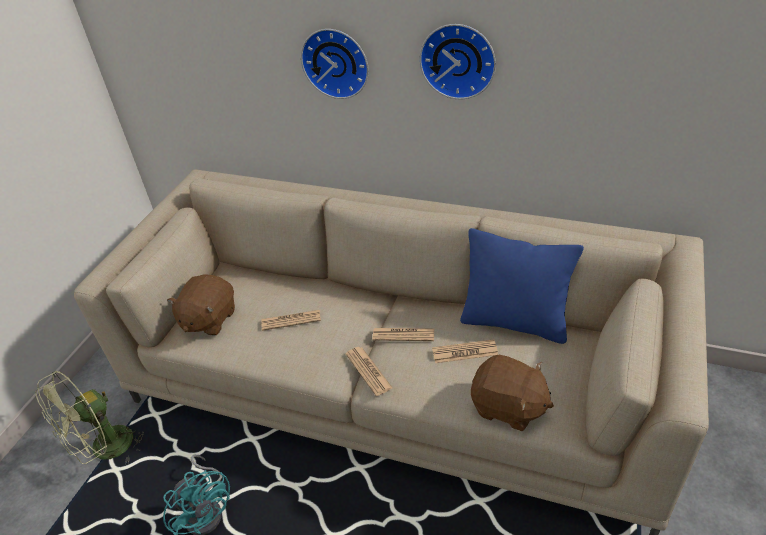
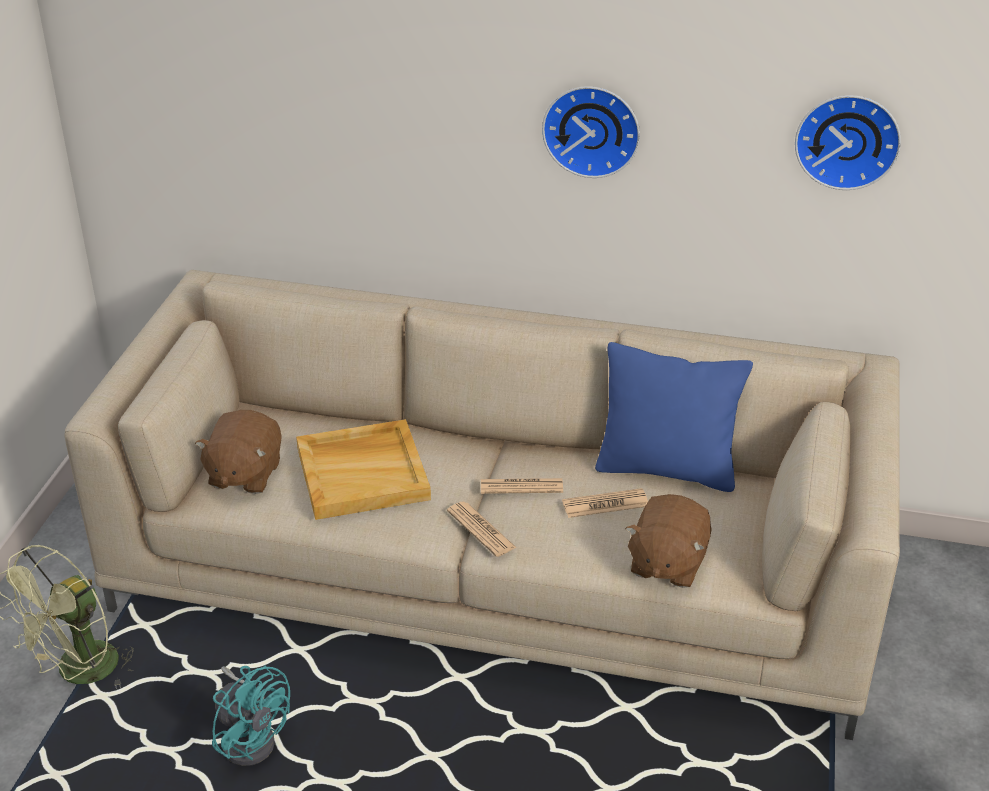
camera: 10 degrees left, 5 degrees down
(291, 320) = (363, 473): newspaper -> beige tray
(336, 62) = (428, 126): wall clock -> wall clock (847, 139)
(508, 407) = (666, 563): brown plush toy -> brown plush toy turned 90 degrees clockwise

